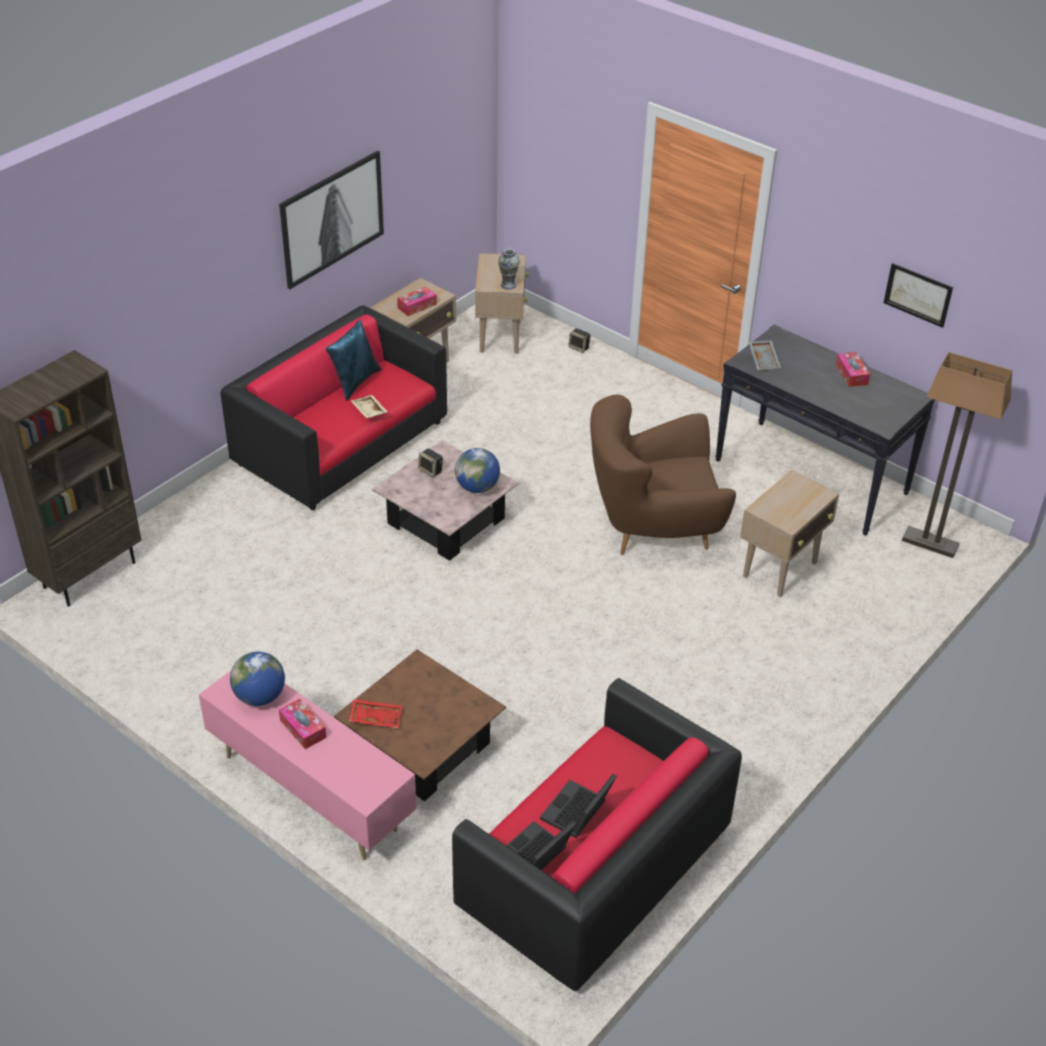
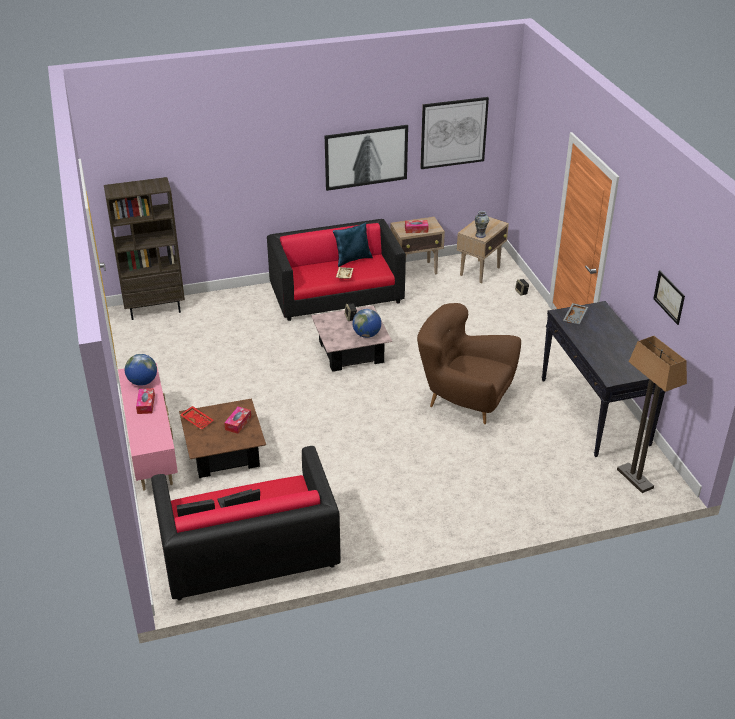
camera: 35 degrees right, 5 degrees down
(431, 144) = (453, 132): none -> picture
(780, 569) = (518, 452): beige side table -> none
(851, 374) = (624, 344): tissue box -> tissue box (238, 423)

